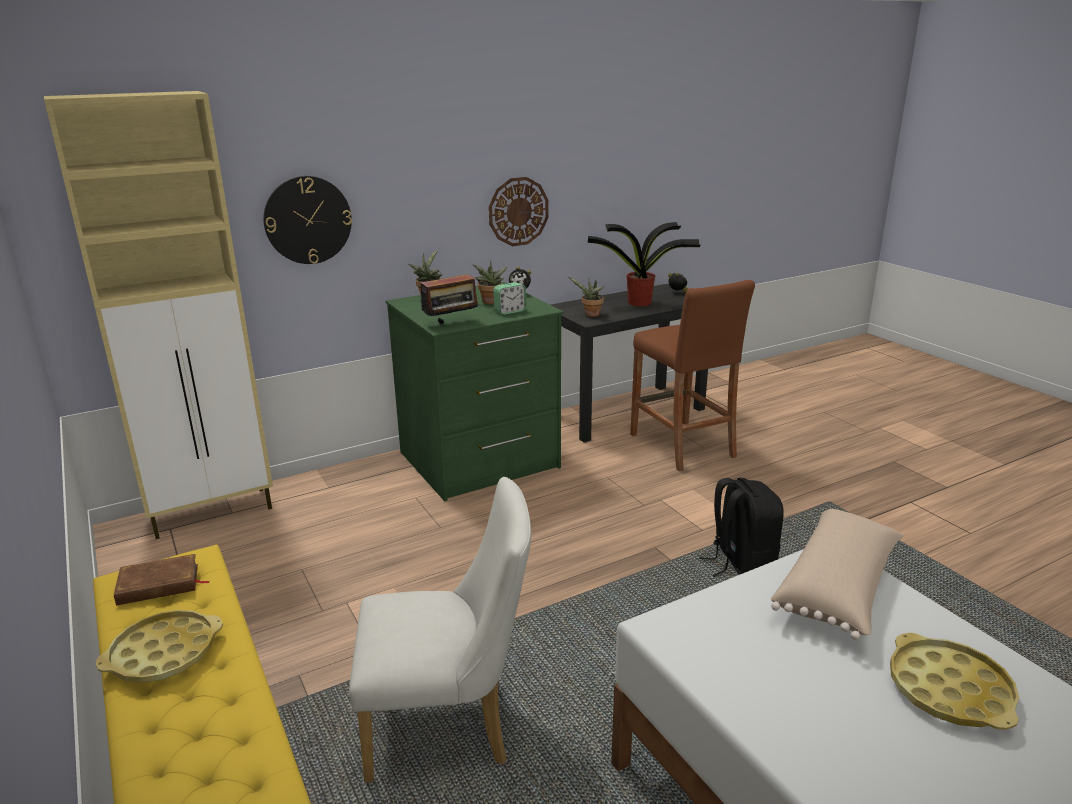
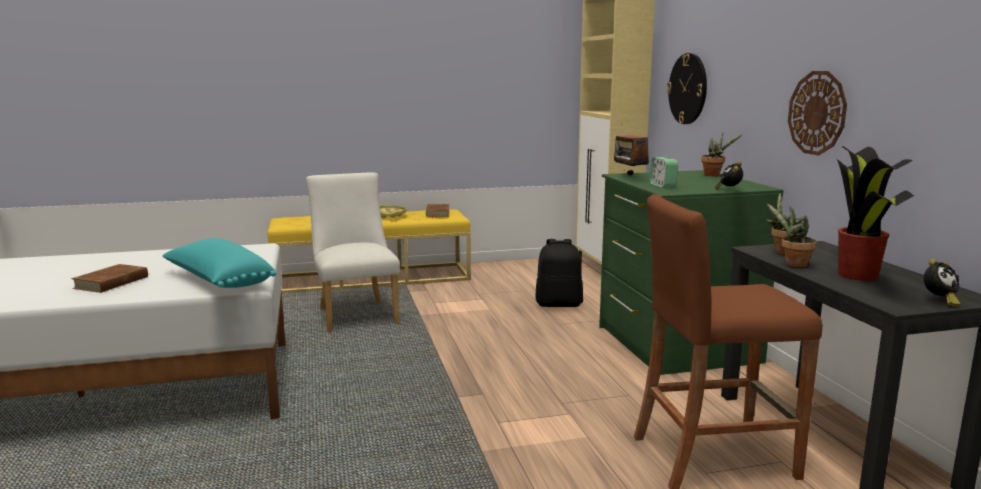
camera: 105 degrees right, 10 degrees down
(449, 725) = (356, 314): white chair -> white chair turned 150 degrees clockwise
(490, 303) = (694, 184): potted plant -> potted plant (792, 264)
(740, 563) = (428, 427): black backpack -> black backpack (559, 304)
(839, 588) = (218, 281): beige pillow -> turquoise pillow
(949, 690) = (112, 282): yellow tray -> brown book

